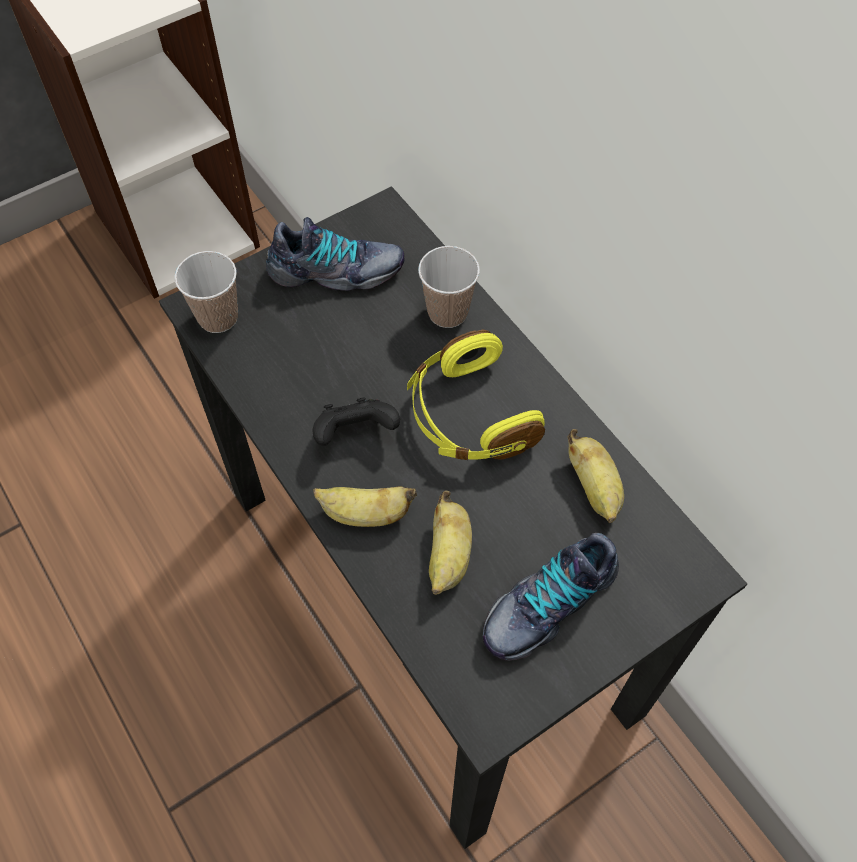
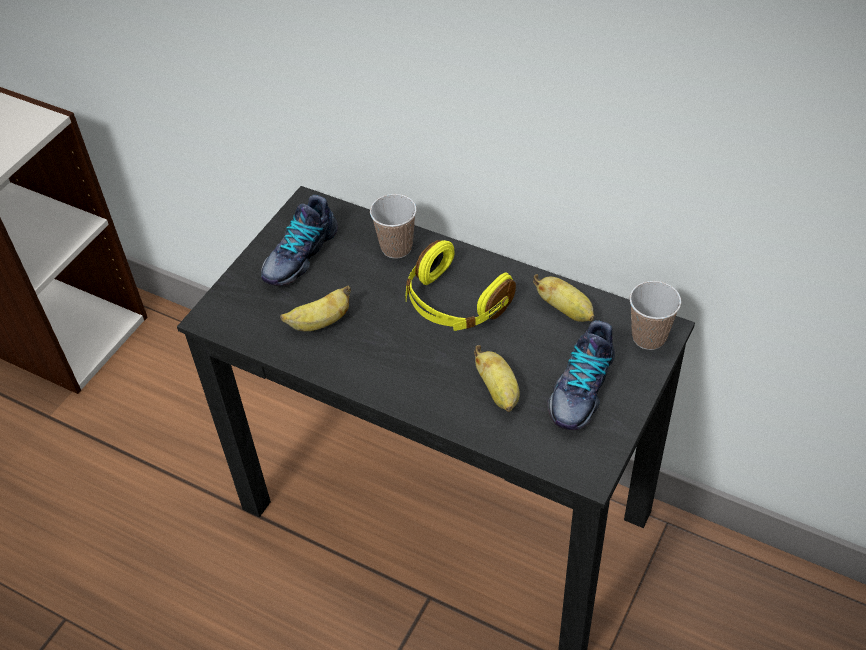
camera: 25 degrees left, 10 degrees down
(218, 317) = (231, 318): cup -> cup (649, 337)
(336, 272) = (299, 255): shoe -> shoe turned 150 degrees clockwise
(355, 434) = (384, 347): black game controller -> none
(365, 514) = (425, 392): banana -> banana (320, 323)

